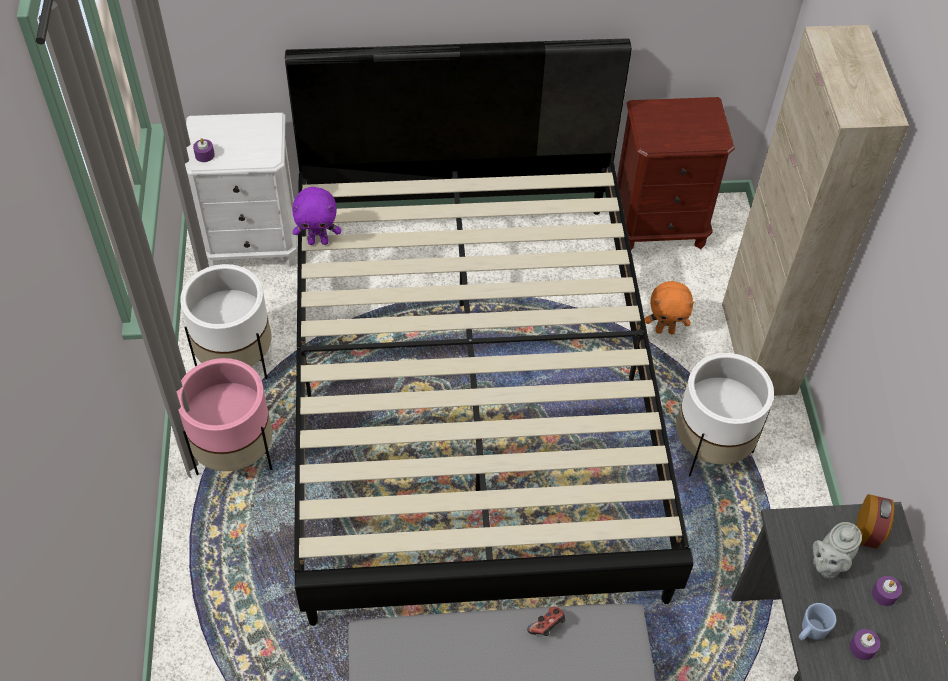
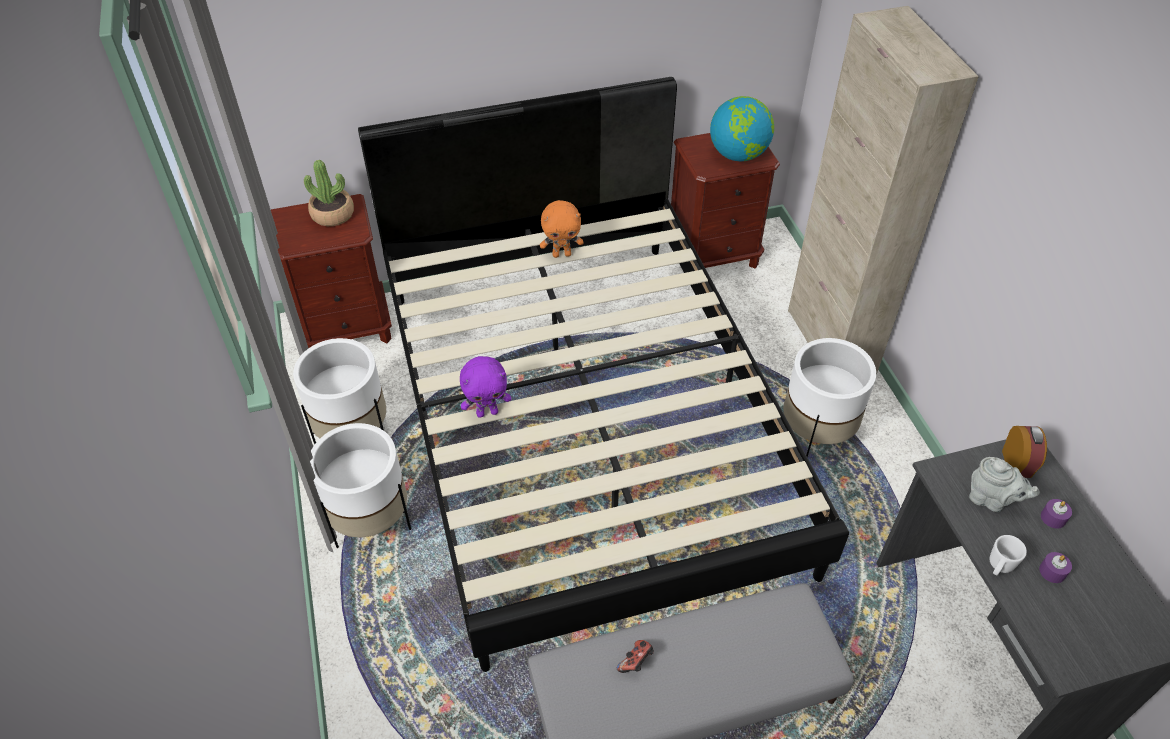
camera: 10 degrees left, 5 degrees down
(204, 155) = (294, 240): purple candle -> none
(235, 454) = (371, 521): pink planter -> white planter
(249, 132) = (333, 214): none -> potted plant
(253, 243) = (347, 328): white nightstand -> brown nightstand
(318, 241) = (415, 307): purple plush toy -> purple plush toy (487, 412)
(547, 627) = (724, 622): game controller -> game controller (636, 662)
(665, 330) = (745, 340): orange plush toy -> orange plush toy (562, 254)
(691, 131) = (738, 155): none -> globe
(810, 632) = (999, 567): blue mug -> white mug
(828, 564) = (992, 500): grey teapot -> grey teapot turned 90 degrees counterclockwise

